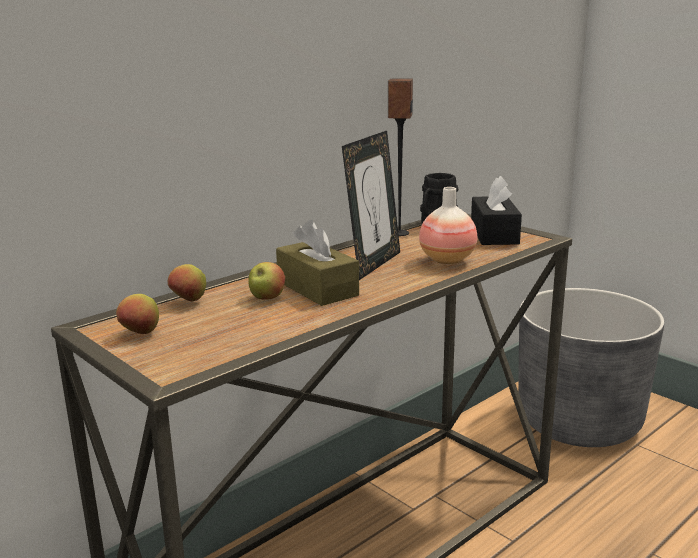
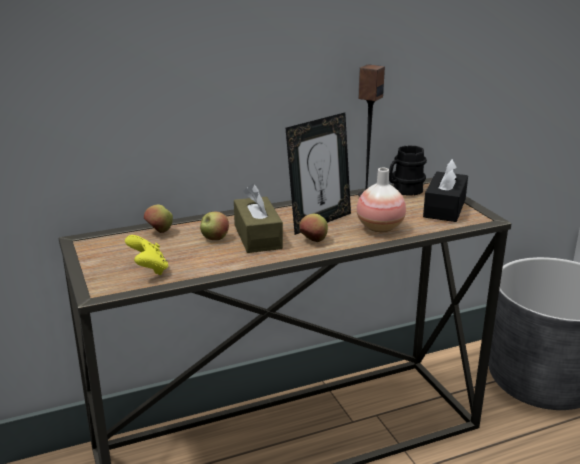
camera: 20 degrees right, 5 degrees up
(140, 334) = (109, 253): apple -> apple (313, 241)
(213, 342) = (149, 270): none -> yellow game controller

